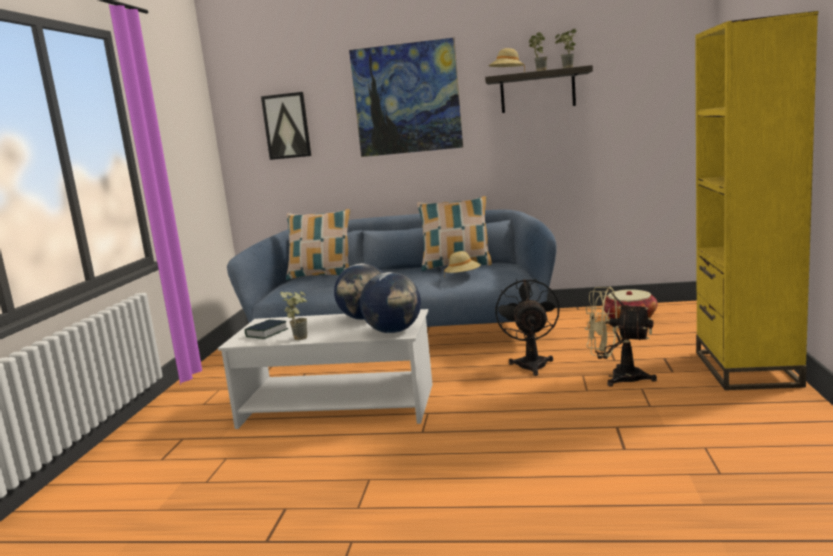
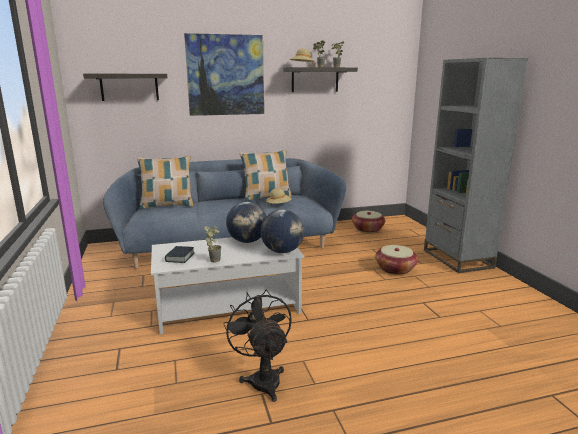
camera: 25 degrees left, 5 degrees up
(286, 126) = (129, 87): picture -> shelf
(531, 363) = (335, 263): black fan -> black fan (263, 378)
(618, 377) = (395, 269): beige fan -> basket
(746, 369) = (457, 259): yellow bookcase -> grey bookcase

